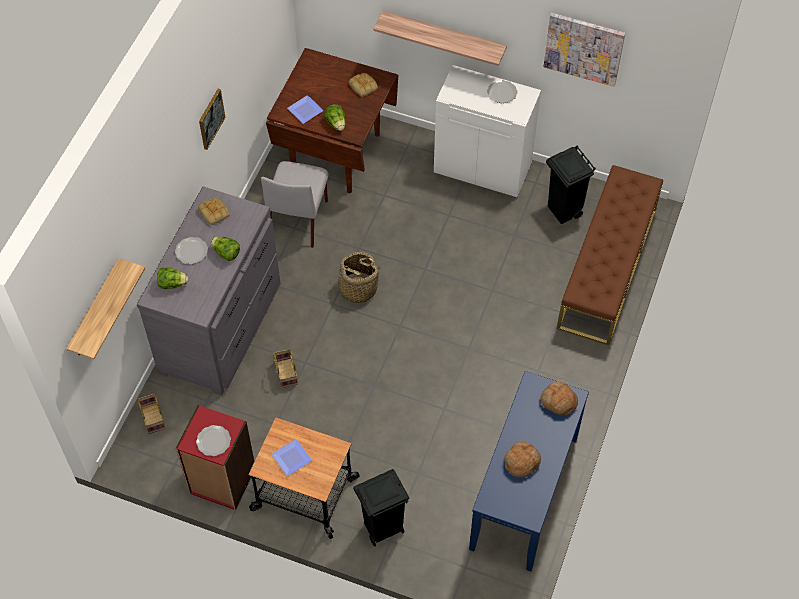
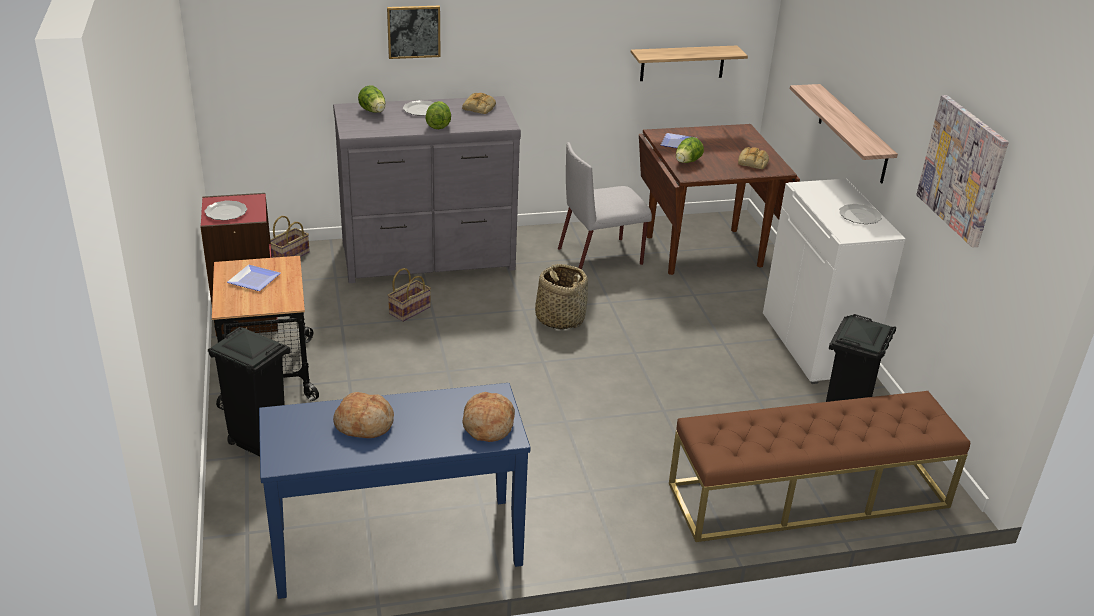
camera: 55 degrees right, 25 degrees down
(95, 311) = (268, 37): shelf -> shelf (682, 63)
(211, 118) = (556, 38): picture -> picture (413, 31)

